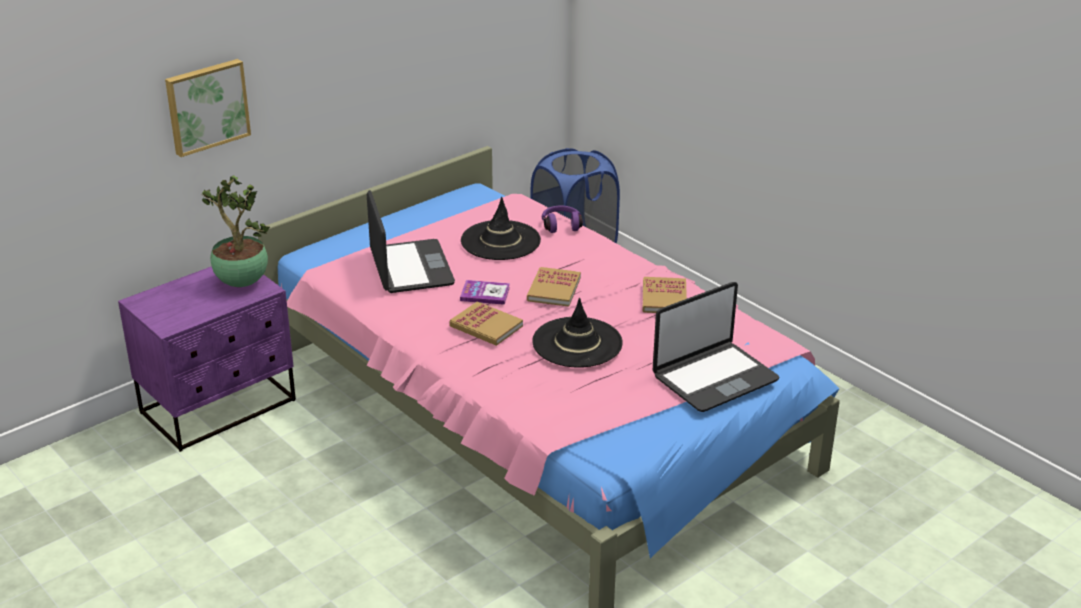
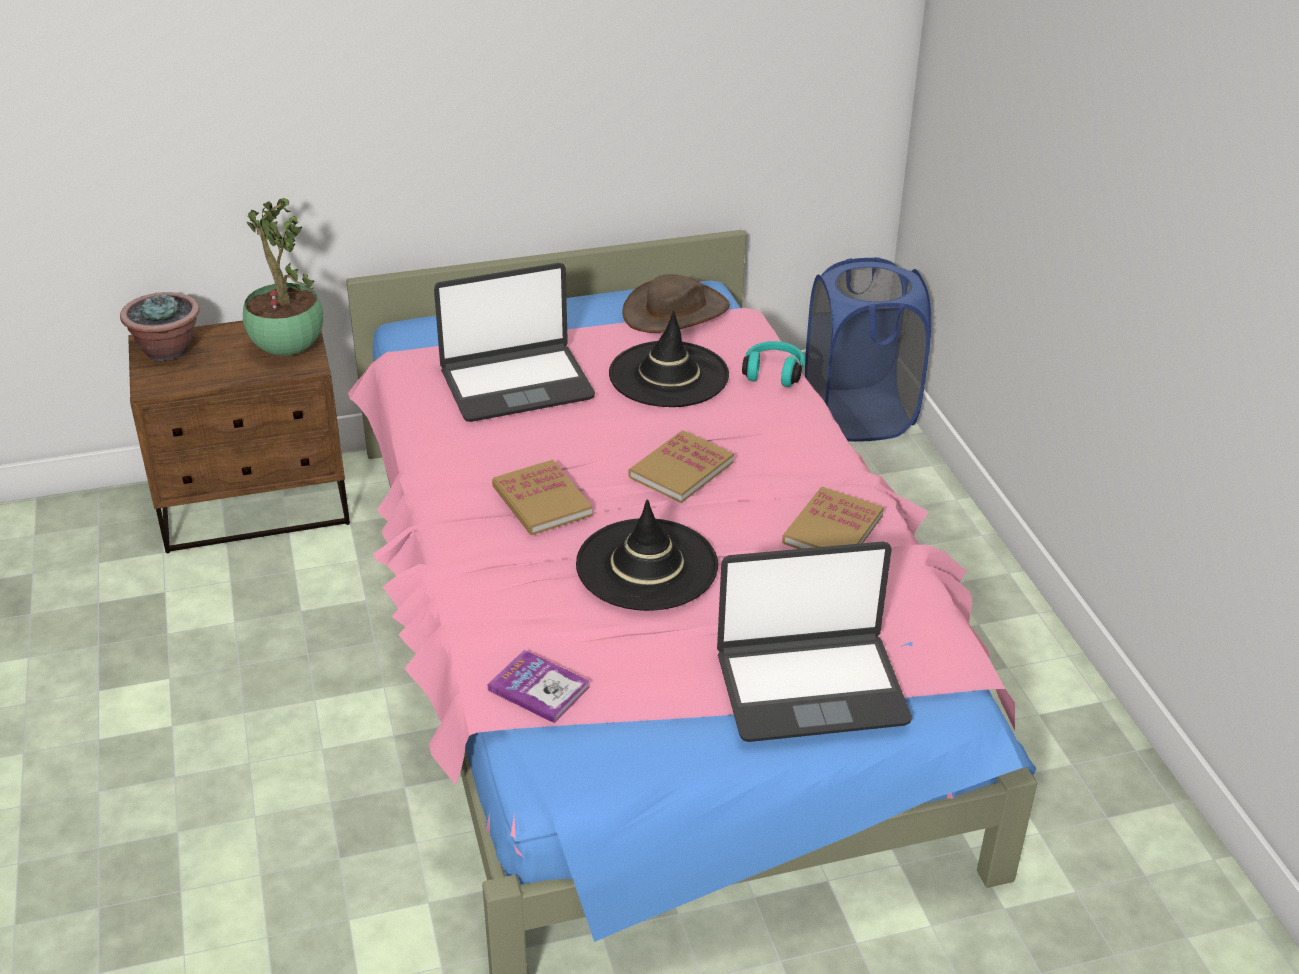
camera: 25 degrees right, 5 degrees up
(156, 303) = (167, 350): none -> potted plant
(206, 106) = (271, 93): picture -> none
(220, 407) = (256, 506): purple nightstand -> brown nightstand
(410, 268) = (516, 384): laptop -> laptop turned 60 degrees clockwise
(473, 204) = (676, 311): none -> brown hat
(485, 294) = (582, 450): book -> book (539, 688)
(561, 225) = (774, 373): purple headphones -> turquoise headphones

